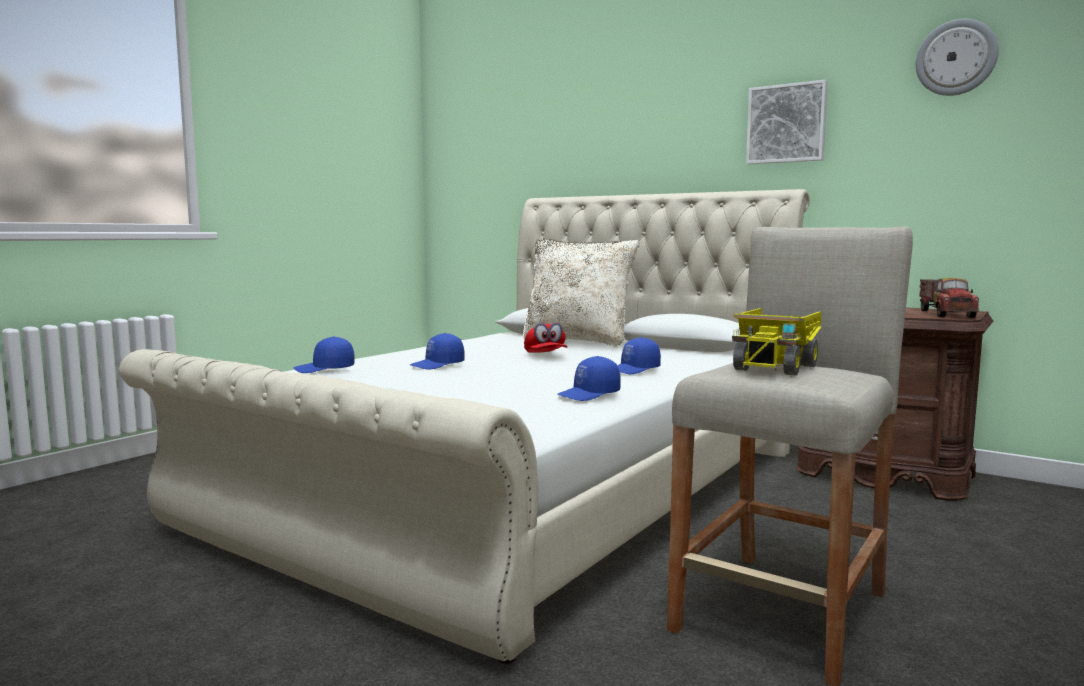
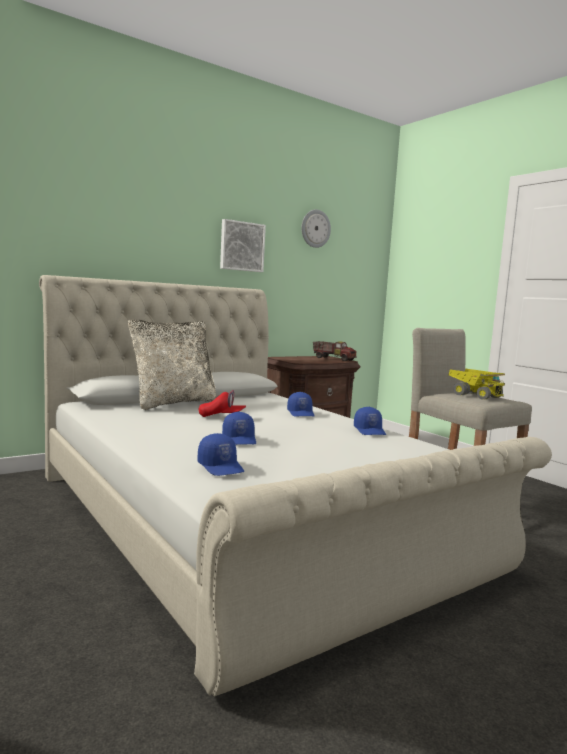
camera: 70 degrees left, 0 degrees up
(324, 369) = (221, 467): blue cap -> blue cap turned 45 degrees counterclockwise

